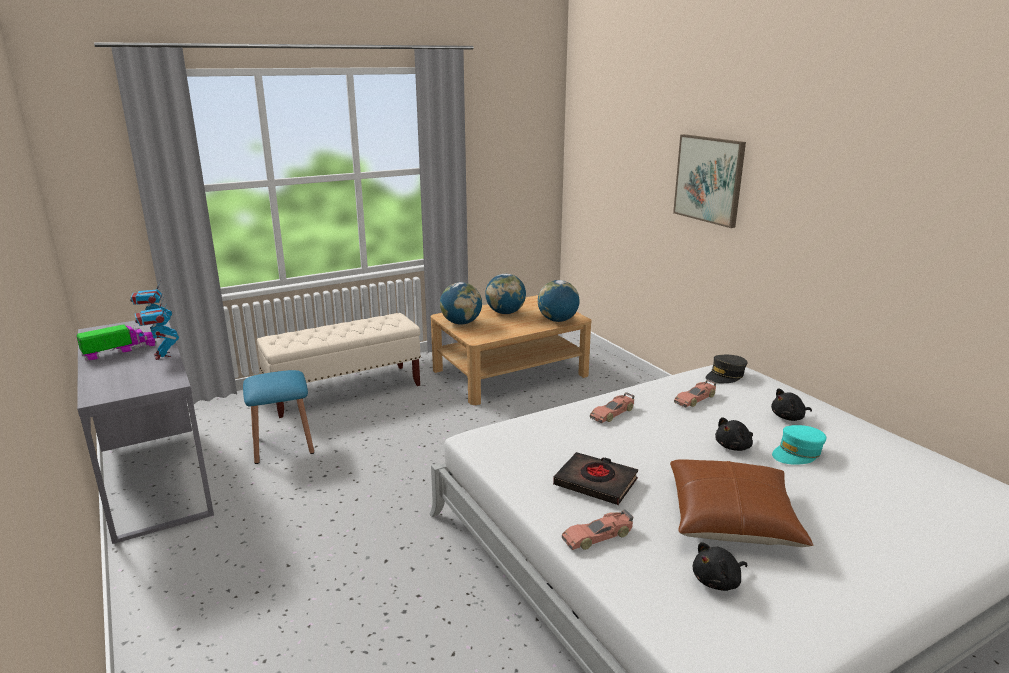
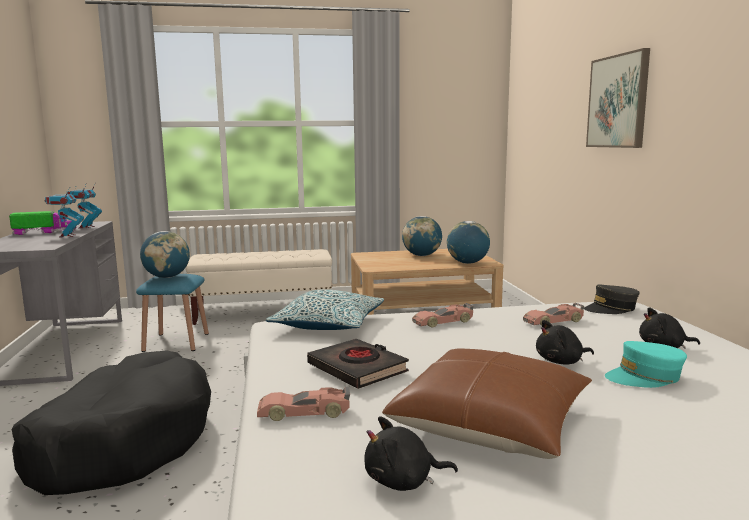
camera: 20 degrees right, 10 degrees down
(344, 573) = (123, 441): none -> black dog bed
(461, 323) = (372, 258): globe -> globe (167, 277)
(519, 431) = (329, 324): none -> pillow

